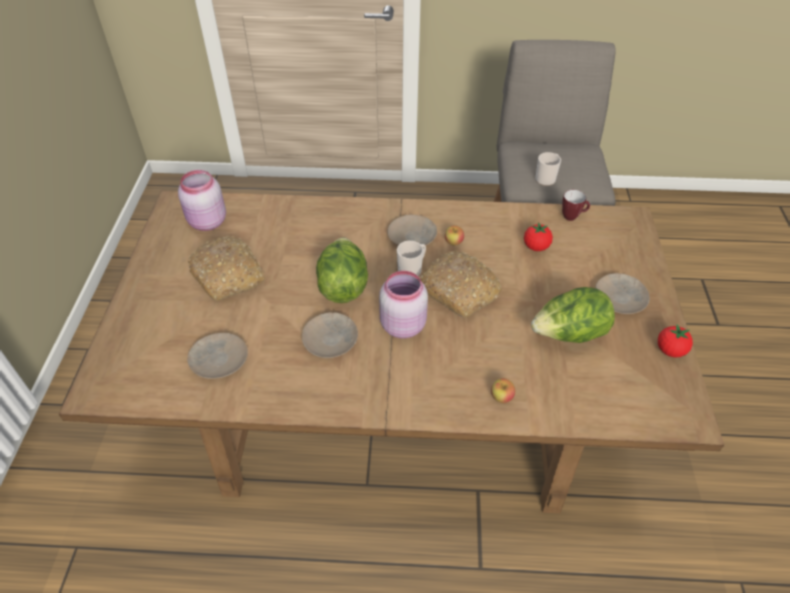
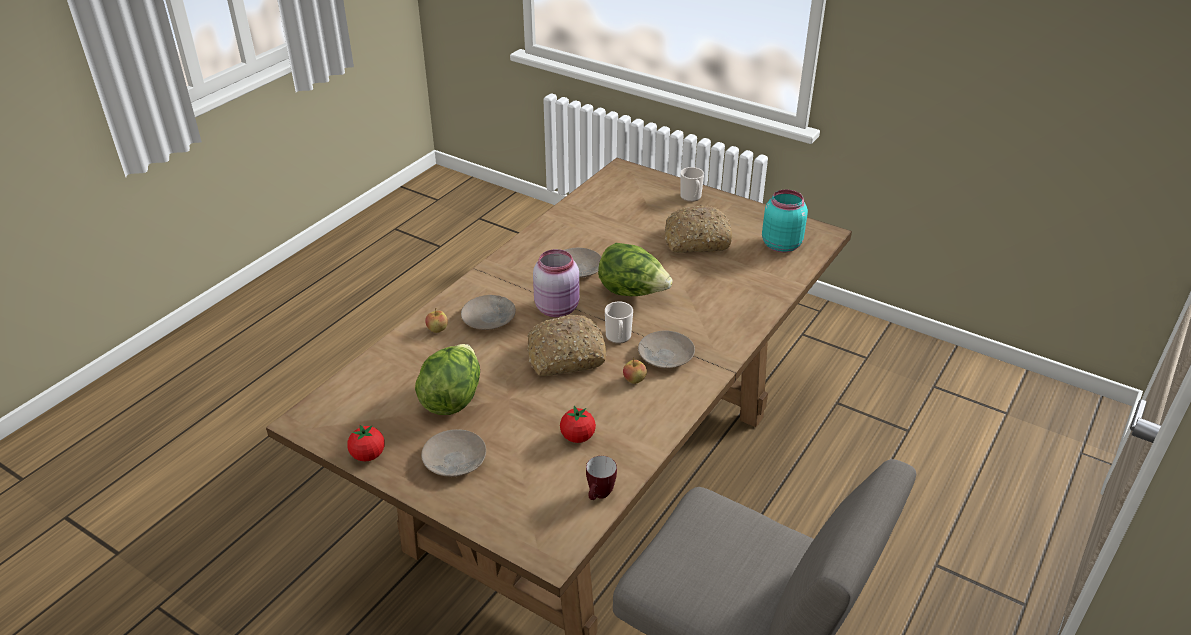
camera: 120 degrees right, 10 degrees down
(207, 222) = (780, 244): pink jar -> turquoise jar
(218, 360) = (605, 217): beige plate -> beige plate (489, 318)
(546, 178) = (699, 530): mug -> mug (691, 197)

